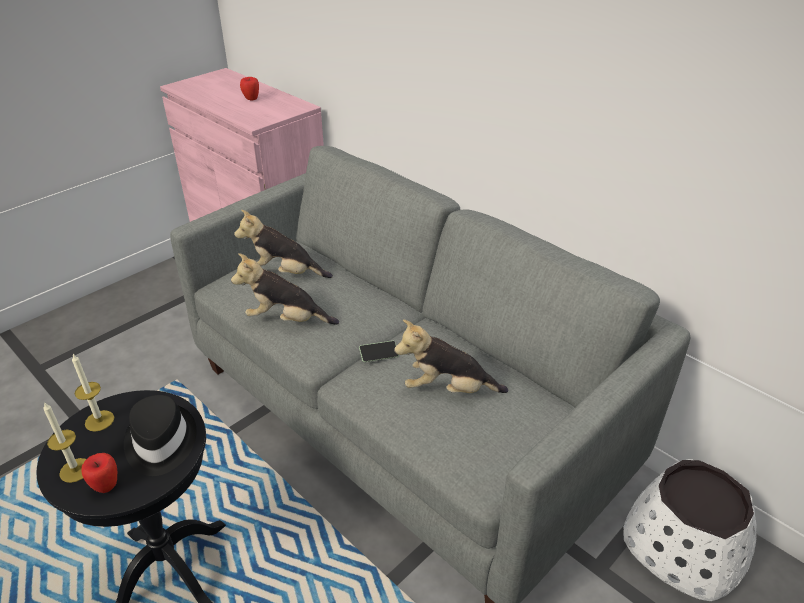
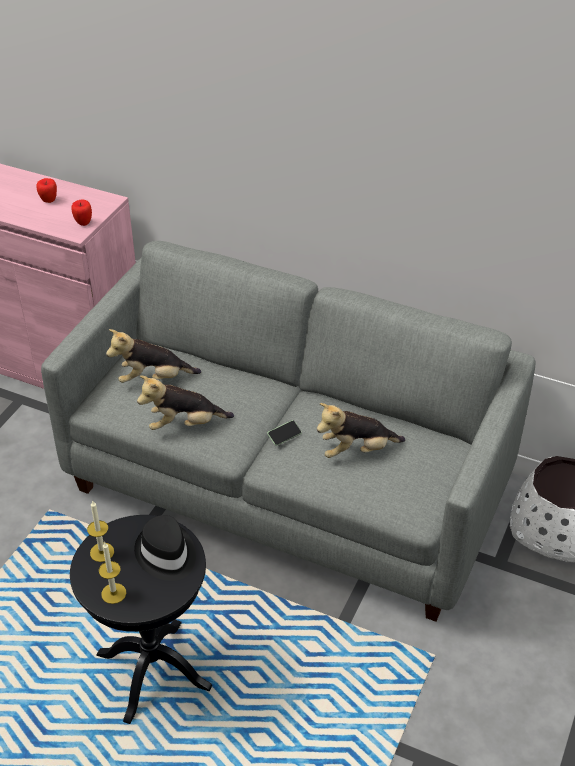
camera: 20 degrees left, 5 degrees up
(106, 486) = (148, 597): apple -> apple (83, 223)

